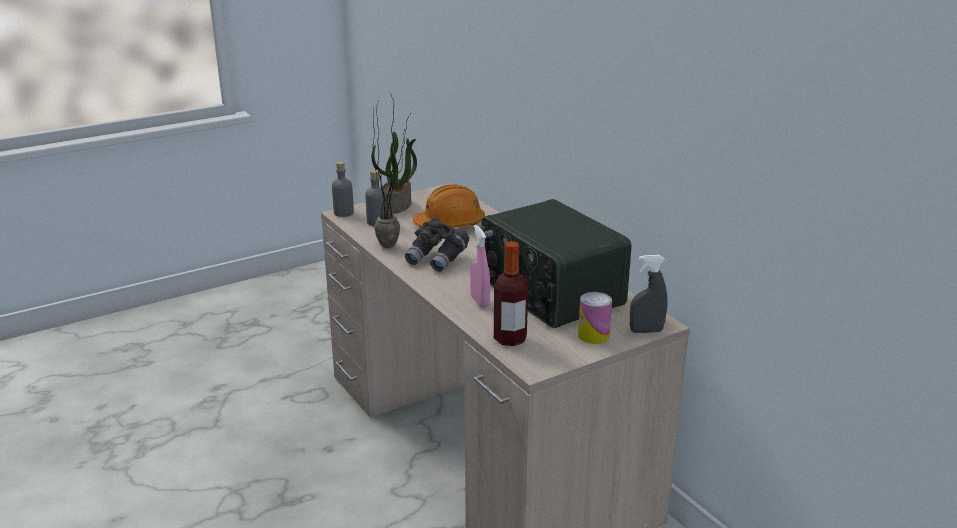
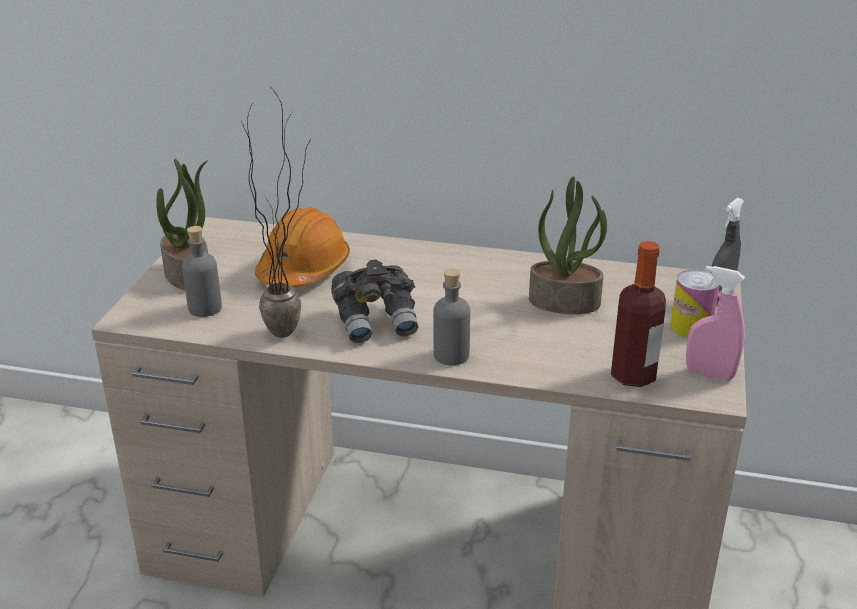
camera: 45 degrees left, 5 degrees up
(343, 213) = (131, 315): grey bottle -> grey bottle (451, 355)
(480, 302) = (522, 349): pink spray bottle -> pink spray bottle (709, 374)
(549, 293) = (565, 302): radio -> potted plant

